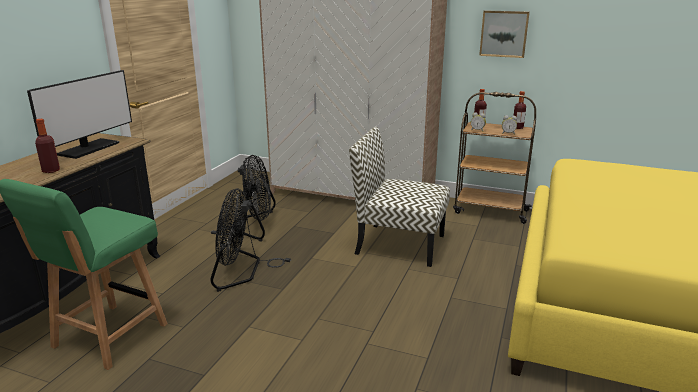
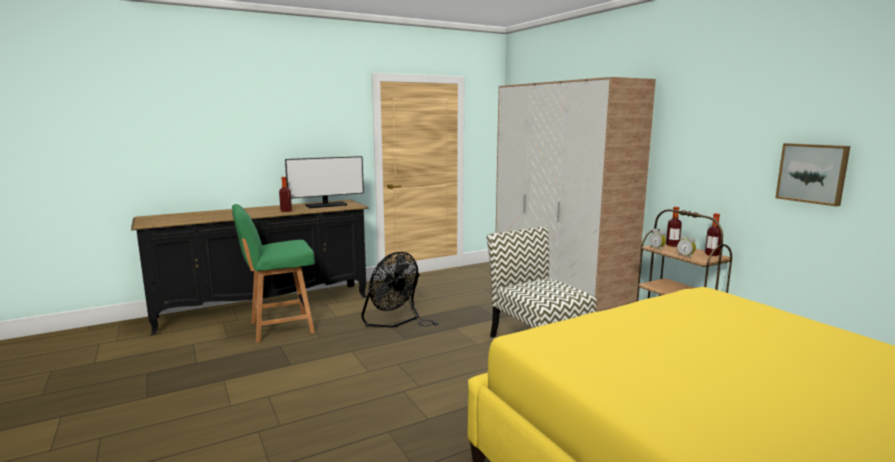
camera: 40 degrees right, 10 degrees down
(252, 227) = (447, 297): black fan -> none
(504, 33) = (706, 149): picture -> picture (812, 173)

